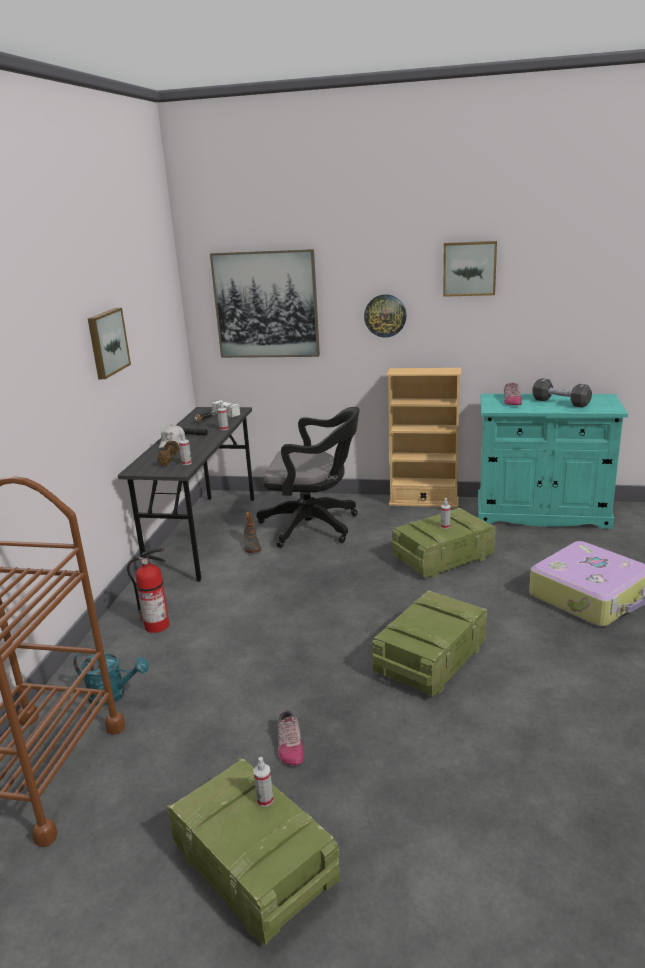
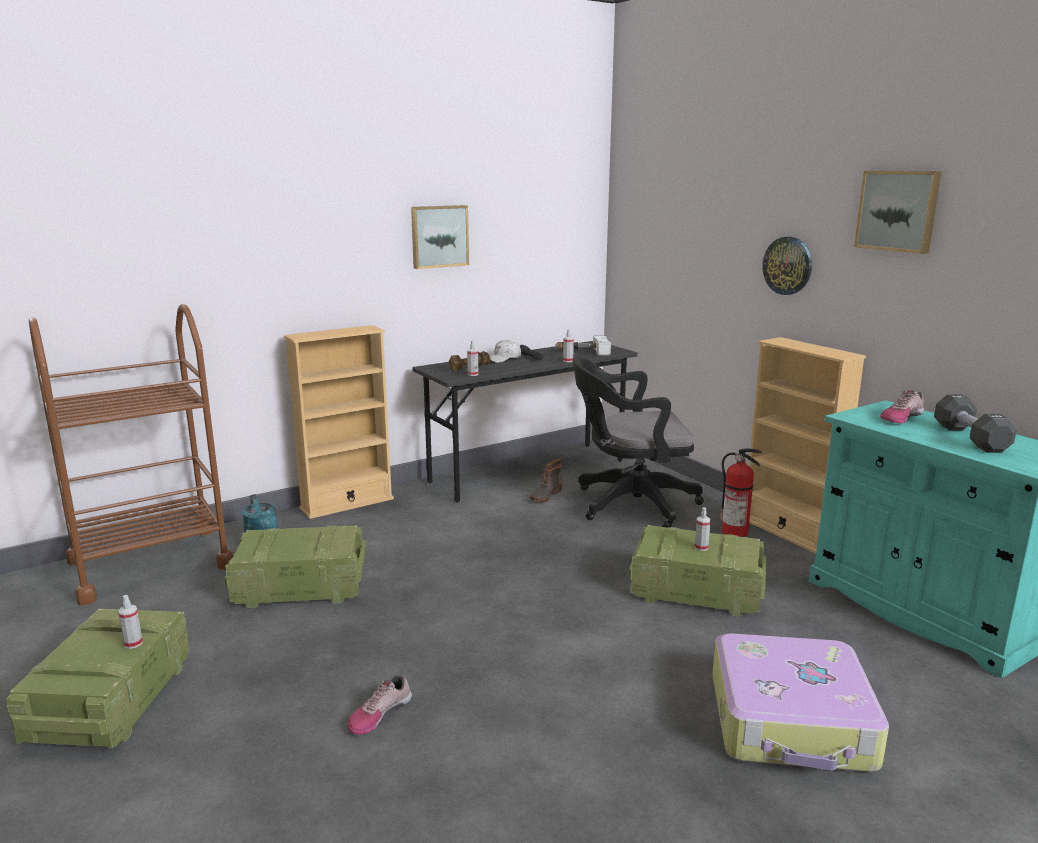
camera: 45 degrees right, 5 degrees down
(112, 627) = (347, 503): none -> beige bookcase
(158, 625) = (372, 517): fire extinguisher -> fire extinguisher (735, 532)
(266, 305) = (673, 235): picture -> none
(289, 745) = (277, 647): shoe -> shoe (379, 714)
(314, 526) = (629, 504): black office chair -> black office chair turned 120 degrees clockwise
(431, 659) = (496, 663): crate -> crate (302, 586)

